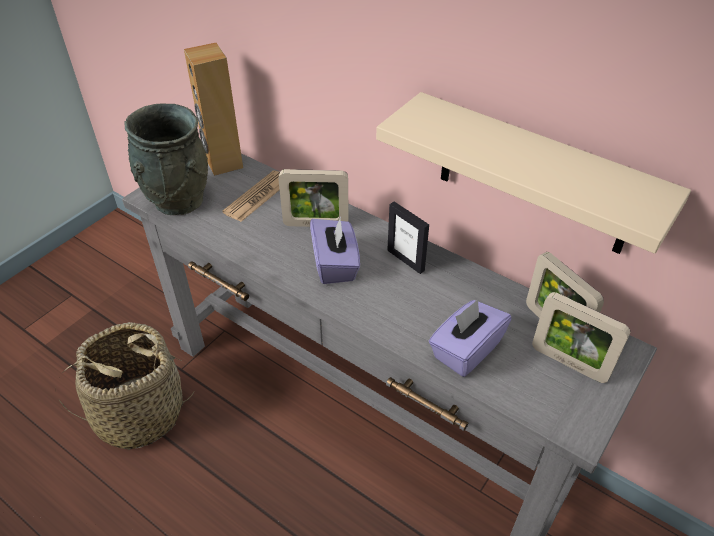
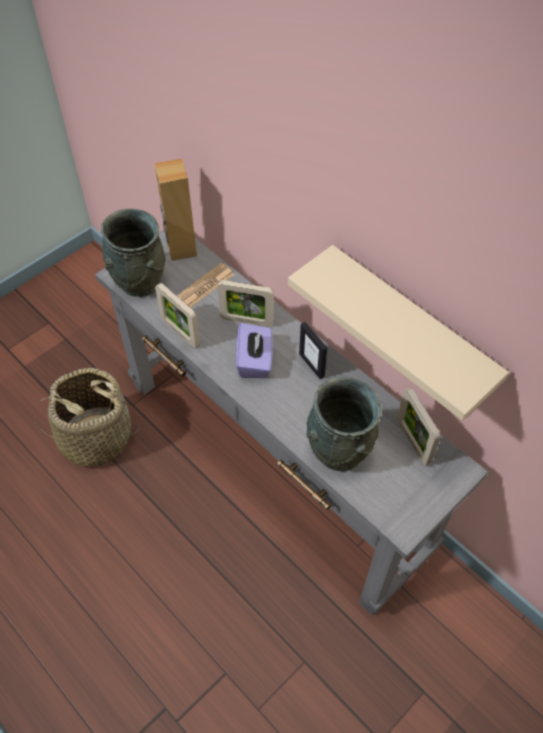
camera: 10 degrees right, 10 degrees up
(465, 350) = (338, 451): purple tissue box -> grey vase
(569, 363) = (414, 473): picture frame -> picture frame (180, 333)

